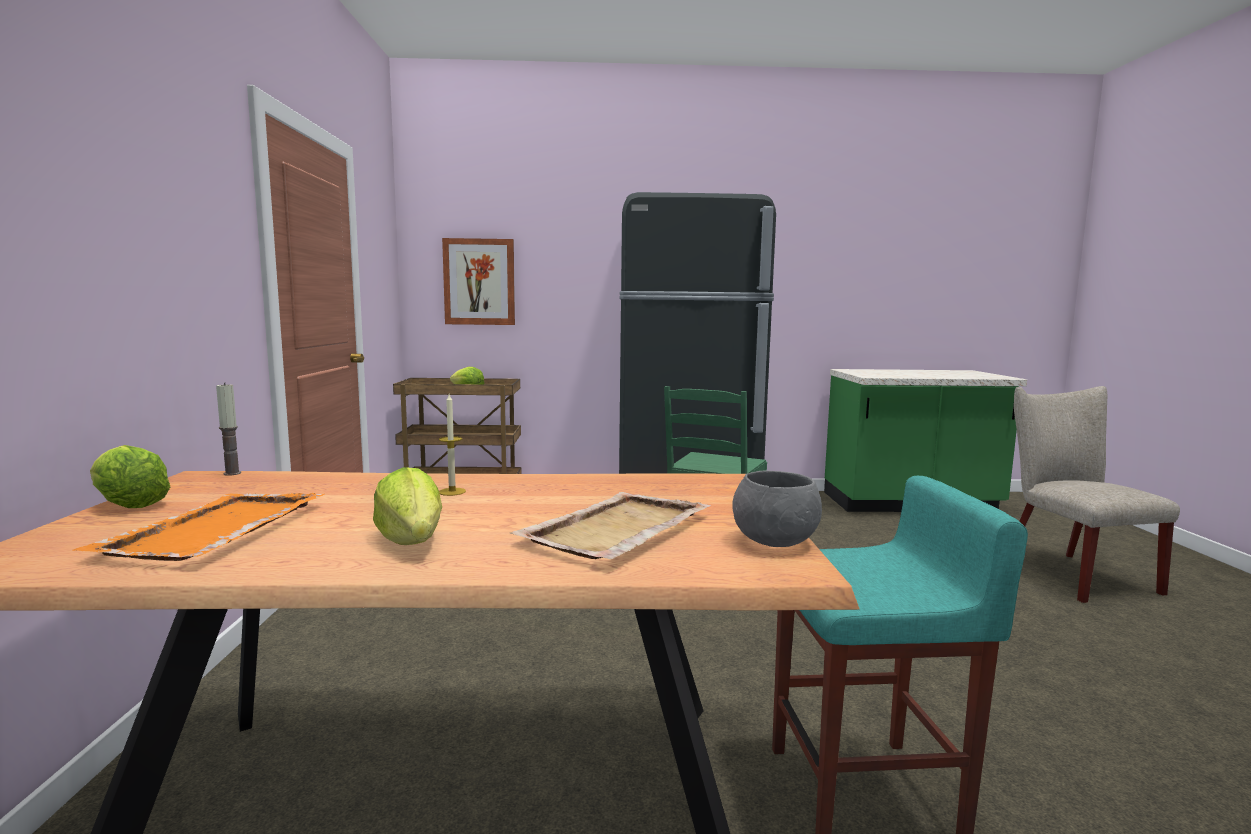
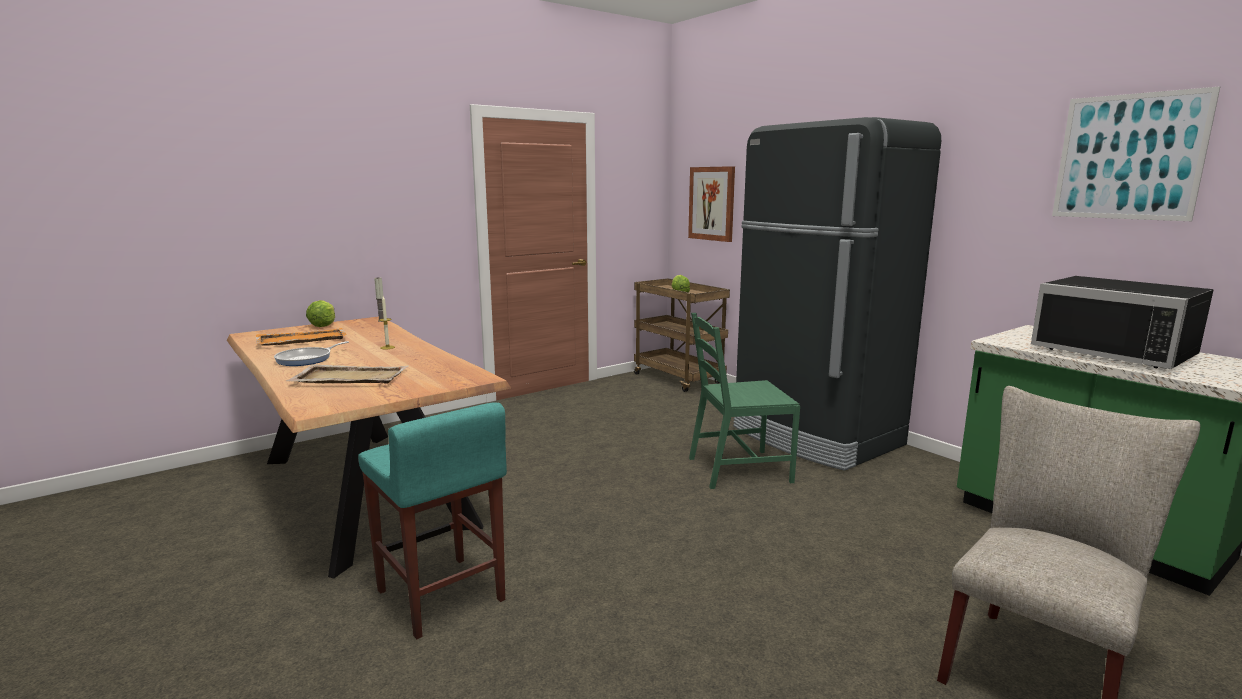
camera: 55 degrees right, 5 degrees up
(412, 541) = (307, 359): lettuce -> frying pan
(774, 542) = (353, 402): grey bowl -> none
(882, 244) = (1128, 157): none -> picture
(921, 373) = (1116, 351): none -> black microwave

